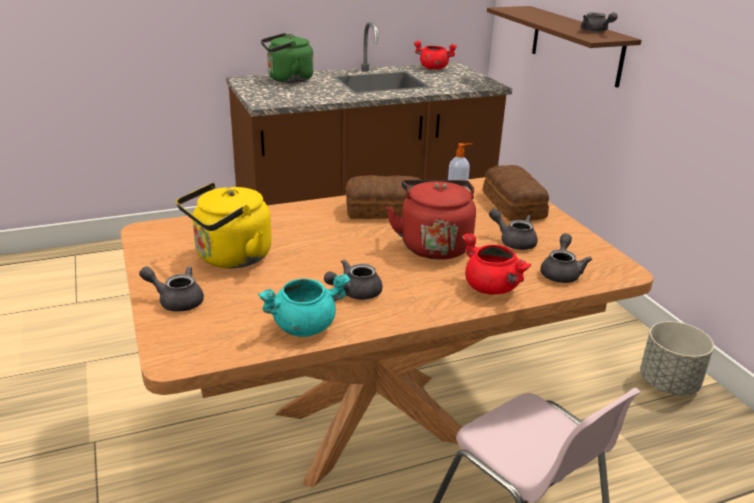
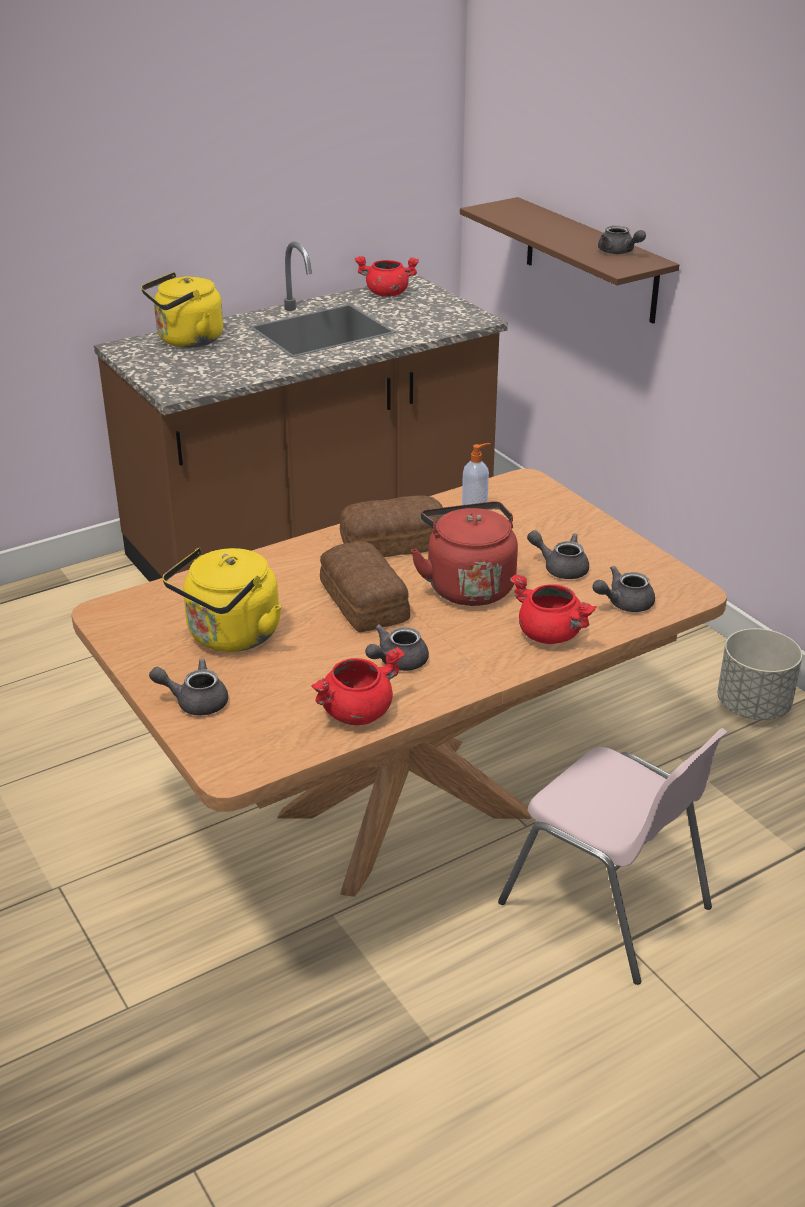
camera: 10 degrees left, 5 degrees up
(287, 79) = (186, 341): green kettle -> yellow kettle
(304, 326) = (356, 712): turquoise cooking pot -> red cooking pot
(512, 206) = (547, 515): bread -> bread (363, 603)
(561, 272) = (623, 603): grey teapot -> grey teapot turned 120 degrees counterclockwise

